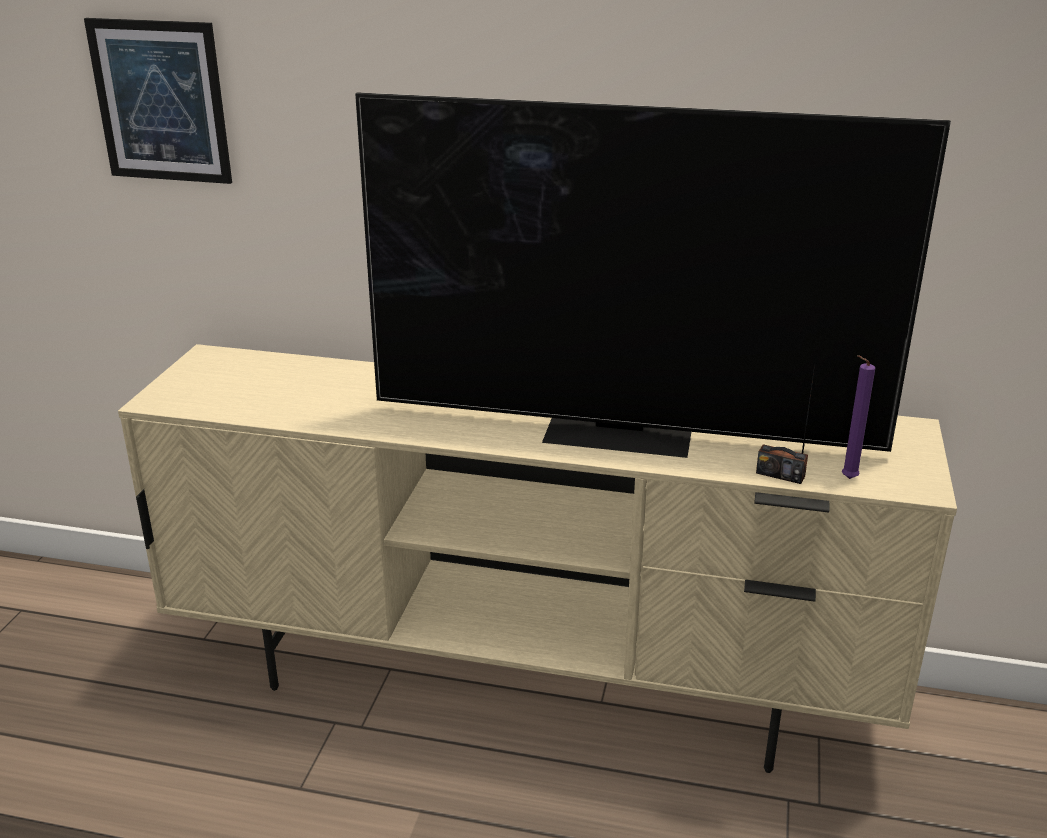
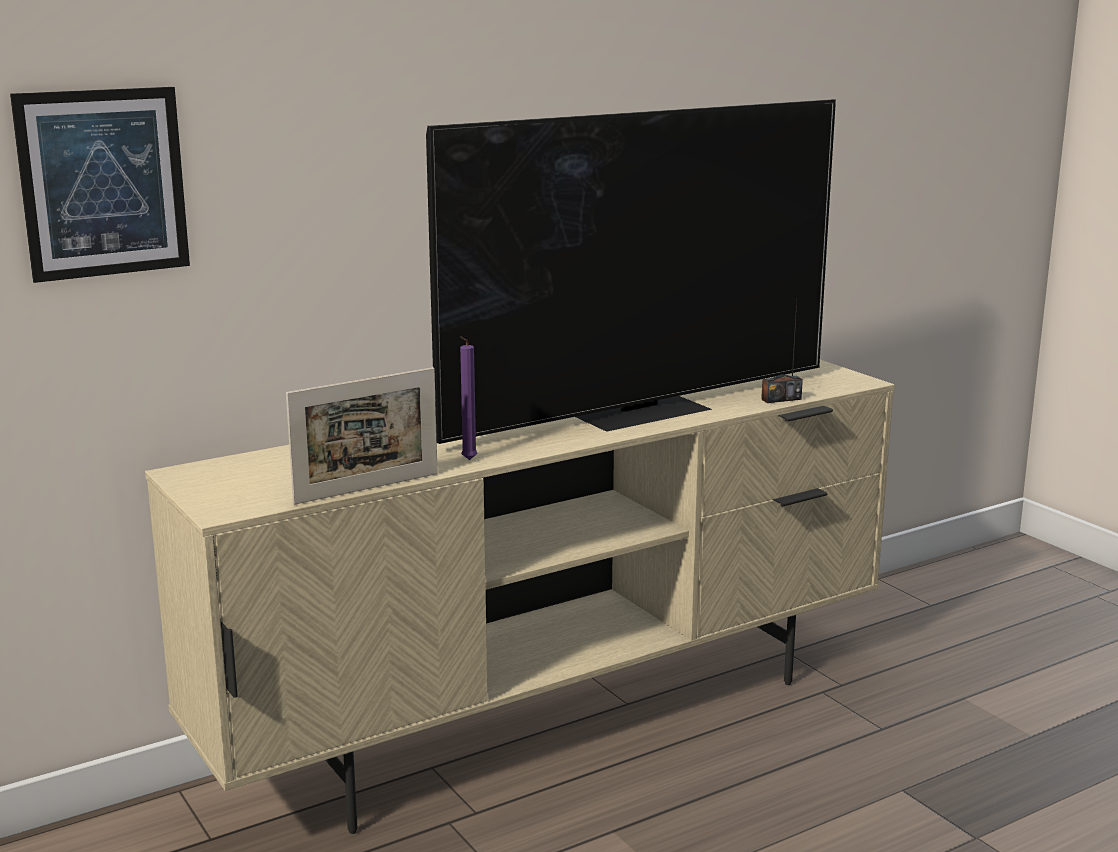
camera: 45 degrees left, 10 degrees down
(265, 421) = (367, 488): none -> picture frame
(846, 479) = (818, 390): purple candle -> purple candle (468, 460)

